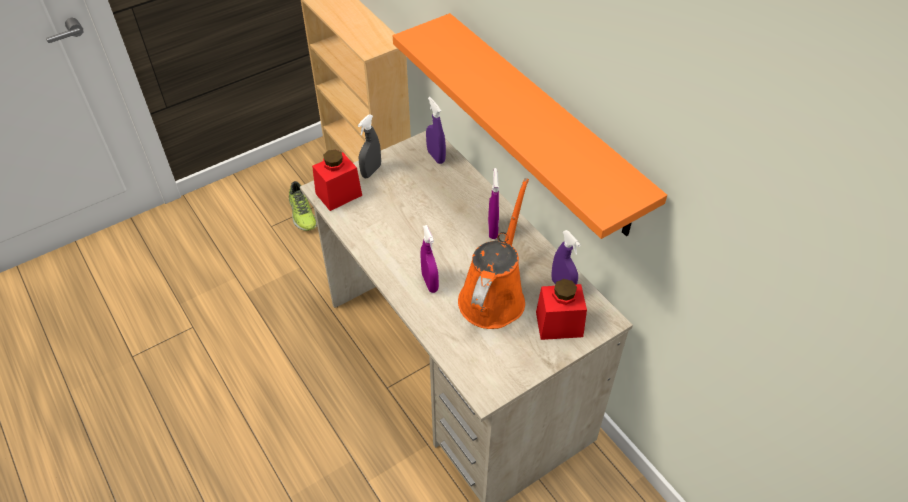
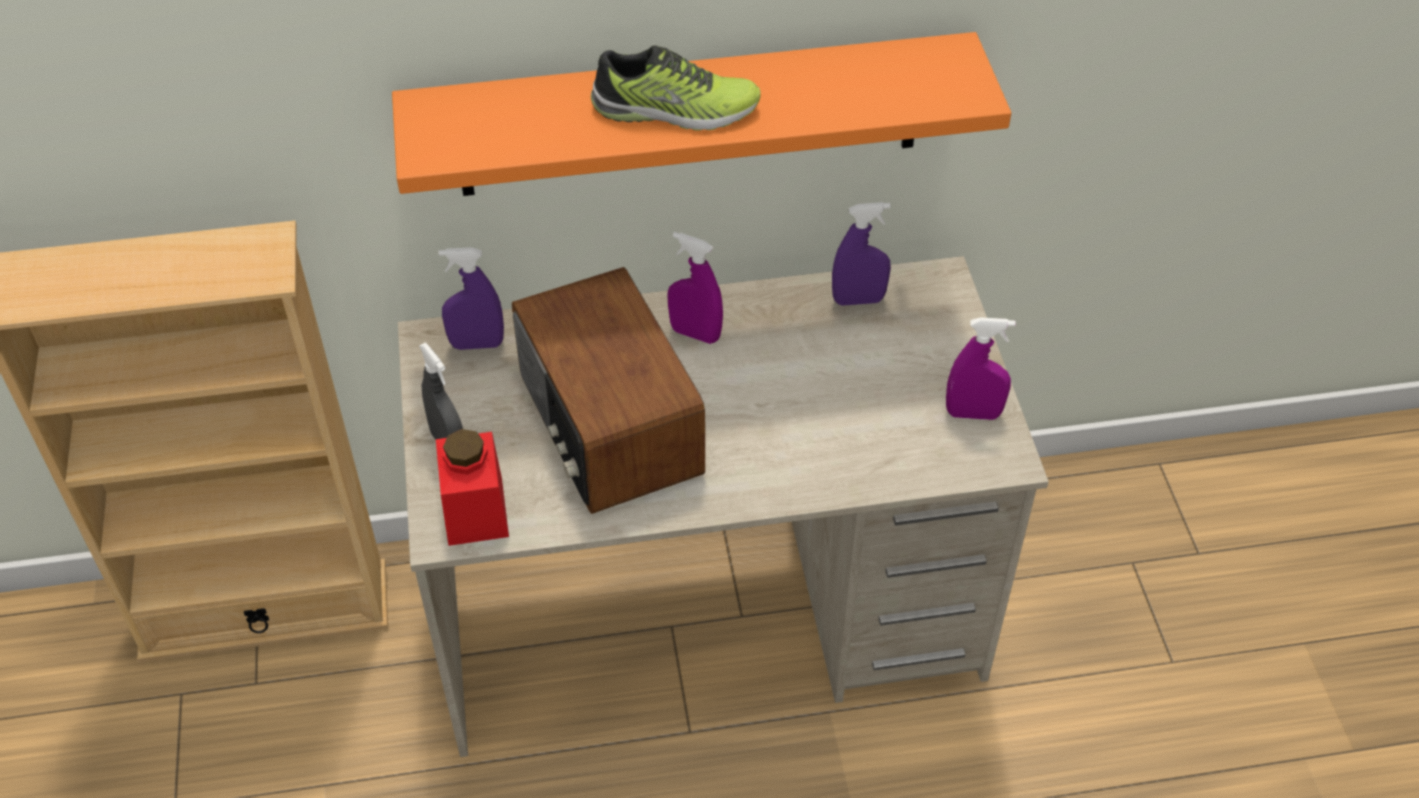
camera: 65 degrees left, 0 degrees up
(302, 213) = (182, 737): shoe -> shoe (675, 110)
(412, 219) = (607, 427): none -> radio
(430, 282) = (761, 451): purple spray bottle -> purple spray bottle (973, 413)
(494, 295) = (831, 383): orange watering can -> none
(559, 324) = (924, 331): red jar -> none

